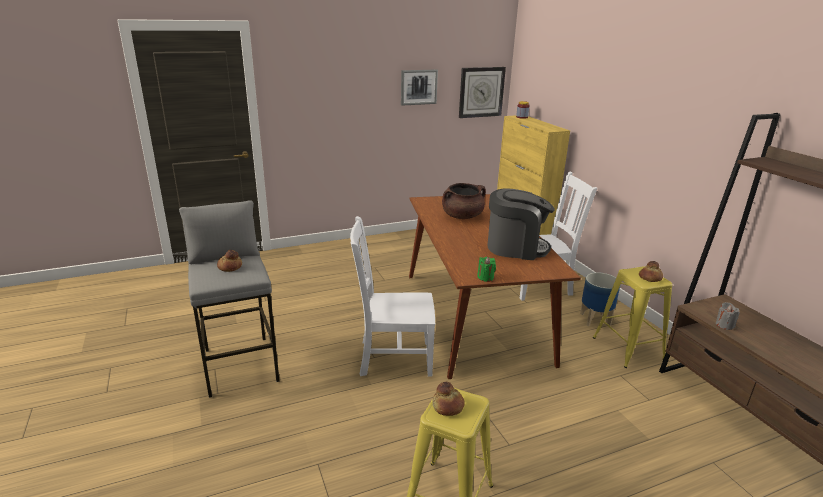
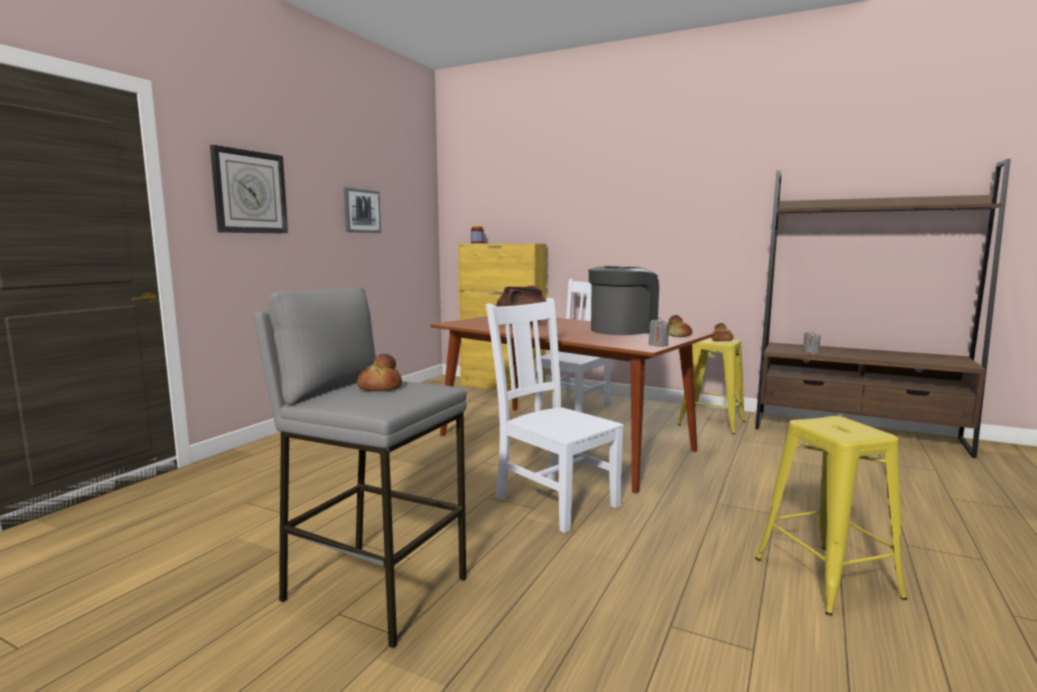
camera: 40 degrees left, 15 degrees down
(392, 357) = (553, 500): white chair -> white chair turned 90 degrees clockwise
(448, 406) = (833, 428): bread -> bread (678, 335)
(481, 92) = (417, 223): wall clock -> wall clock (250, 192)
(485, 278) = (658, 345): green candle -> grey candle
(595, 319) = (657, 414): planter -> none

